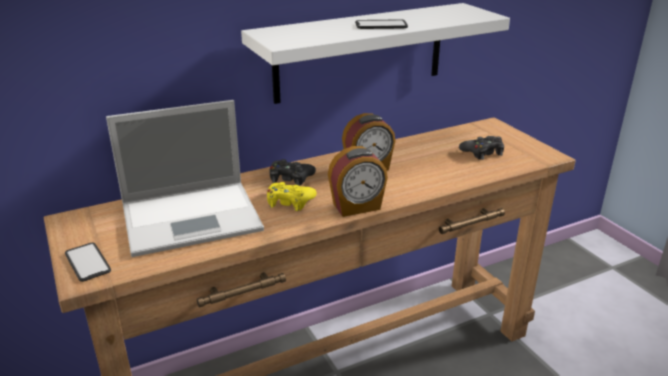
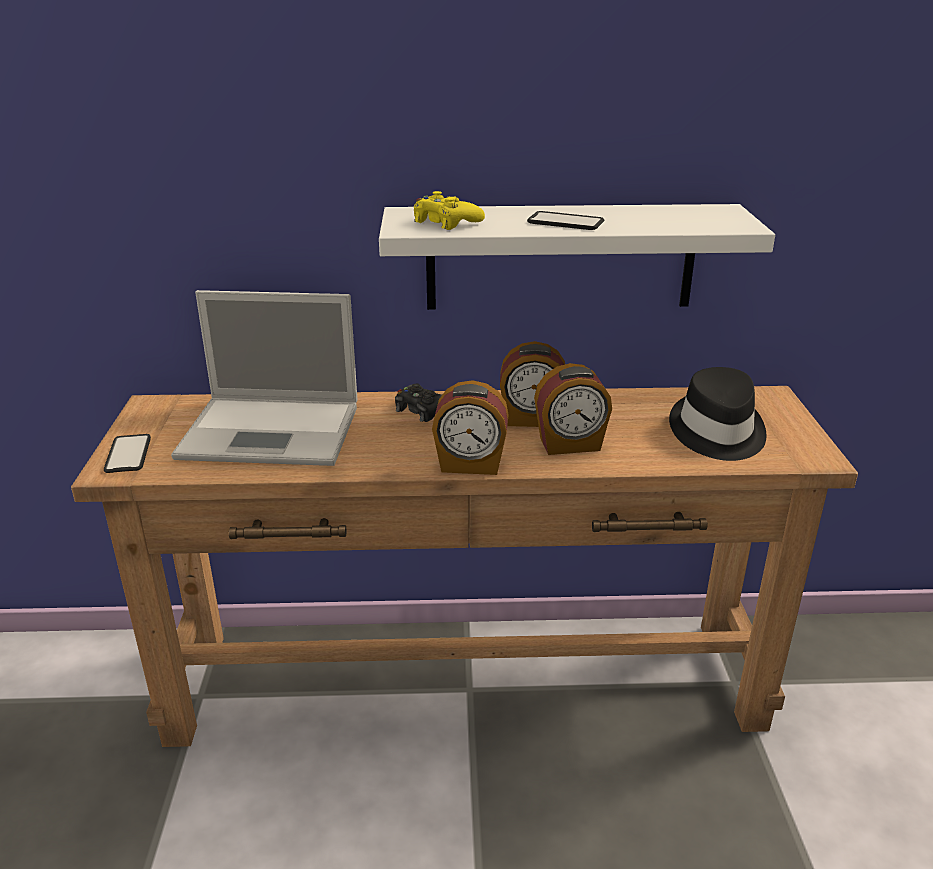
camera: 25 degrees right, 0 degrees up
(289, 202) = (395, 439): yellow game controller -> yellow game controller (445, 222)
(407, 179) = (570, 445): none -> alarm clock
(483, 152) = (716, 432): black game controller -> black hat

